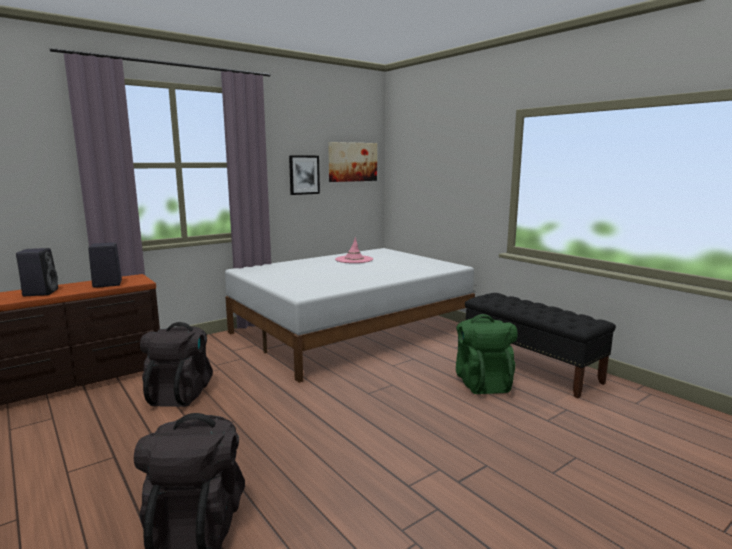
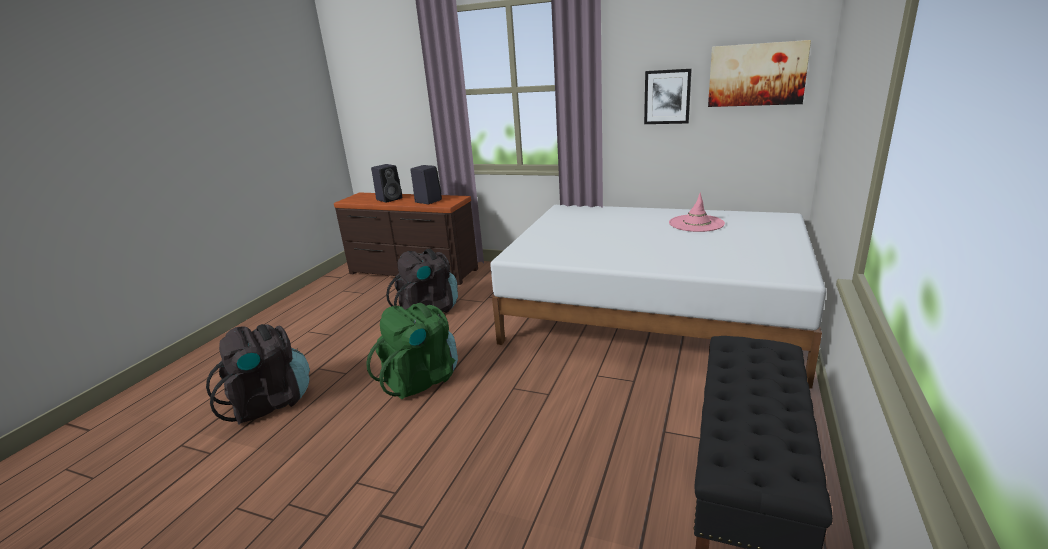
camera: 60 degrees right, 10 degrees up
(482, 382) = (632, 457): green backpack -> green backpack (421, 379)

